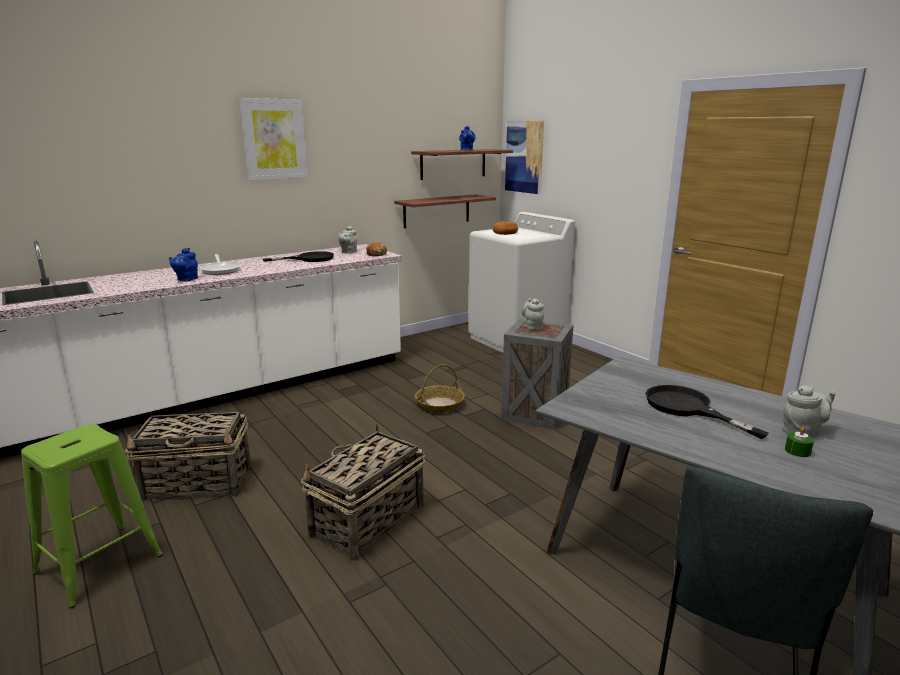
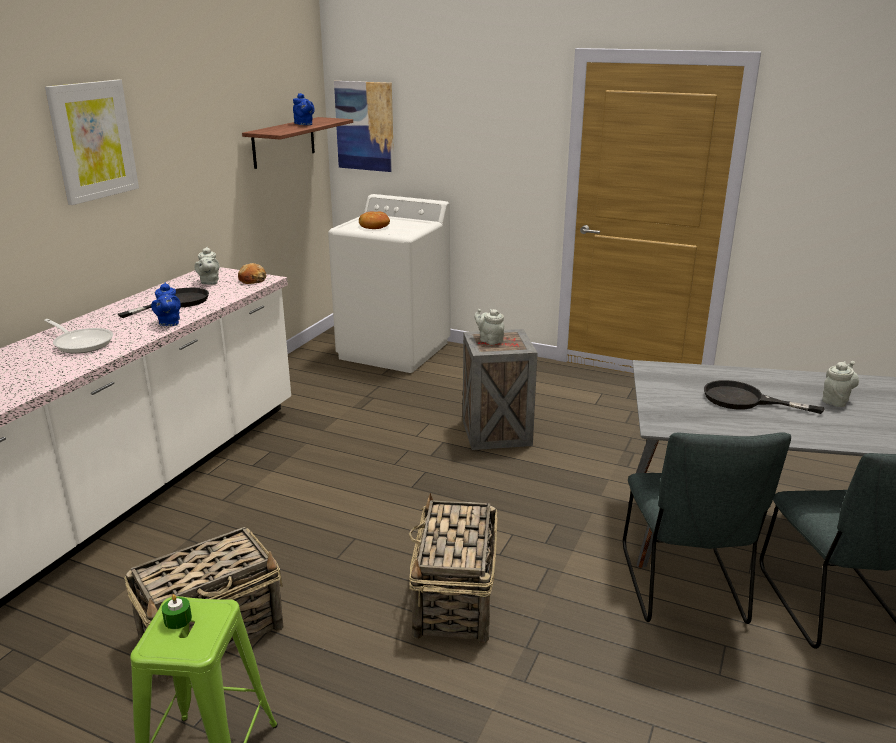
camera: 30 degrees left, 5 degrees up
(186, 279) = (59, 368): blue teapot -> blue teapot (169, 323)
(436, 211) = (273, 205): shelf -> none
(439, 405) = (391, 451): basket -> none
(571, 587) = (683, 589): none -> grey chair
(797, 451) = (850, 417): green candle -> green candle (178, 619)

